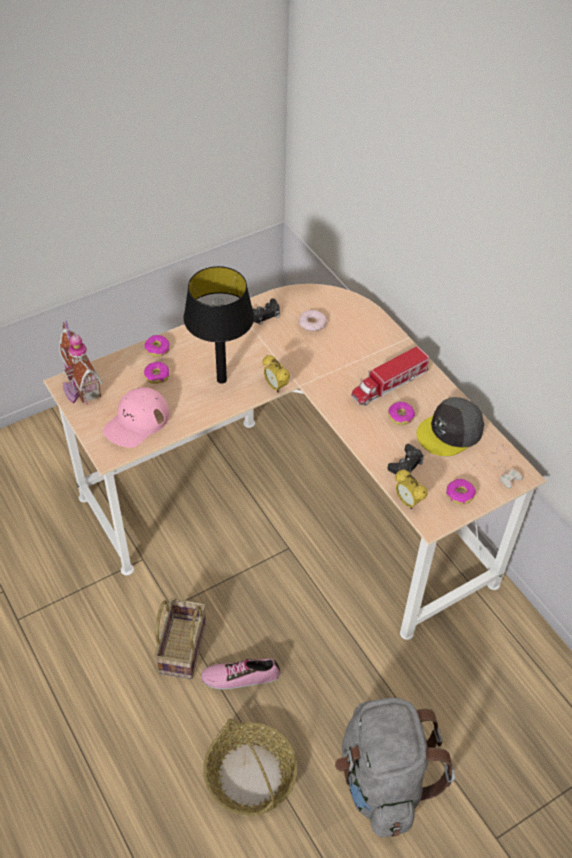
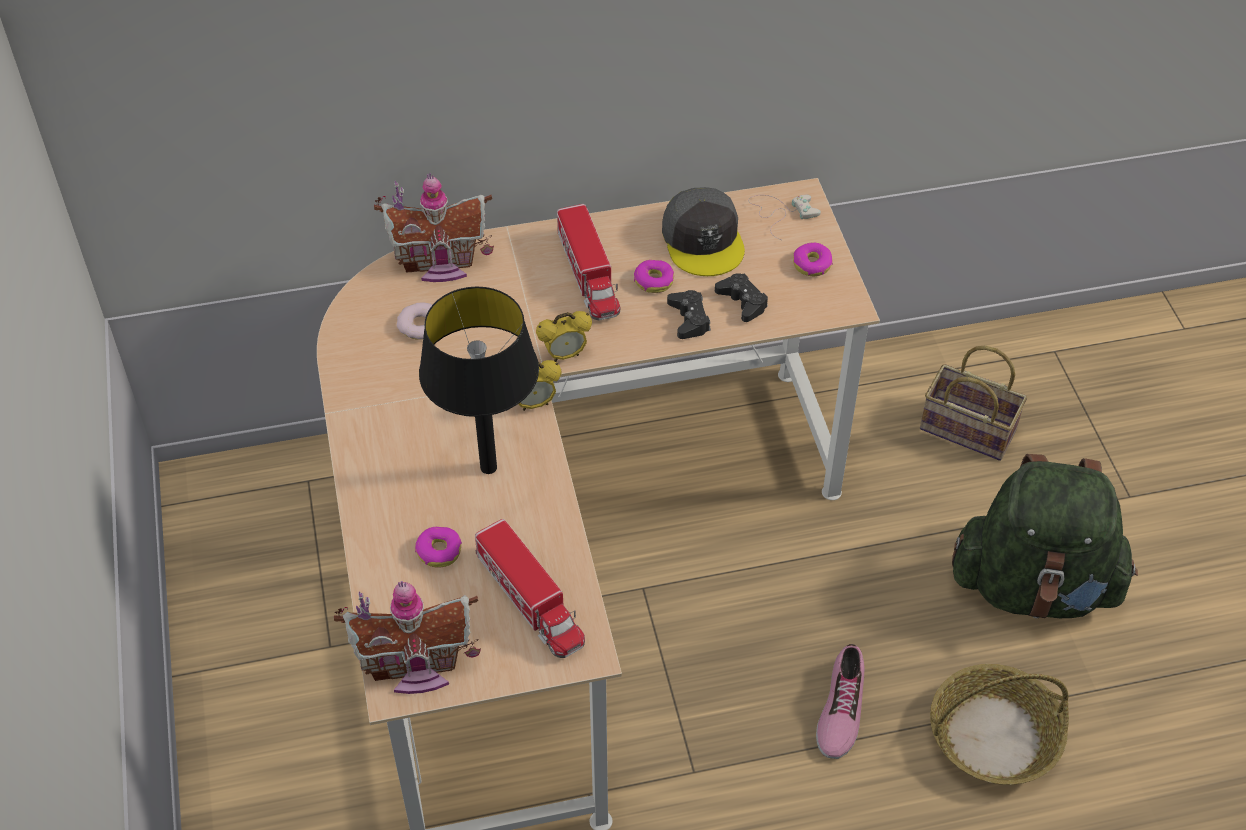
camera: 70 degrees left, 0 degrees up
(136, 422) = (530, 600): pink cap -> toy truck
(157, 349) = (377, 537): donut -> none
(181, 646) = (767, 774): basket -> basket (965, 430)
(264, 314) = (370, 378): black game controller -> black game controller (689, 319)
(362, 317) = (440, 264): none -> toy house
(383, 780) = (1034, 586): grey backpack -> green backpack
(407, 502) = (806, 319): alarm clock -> alarm clock (565, 355)

